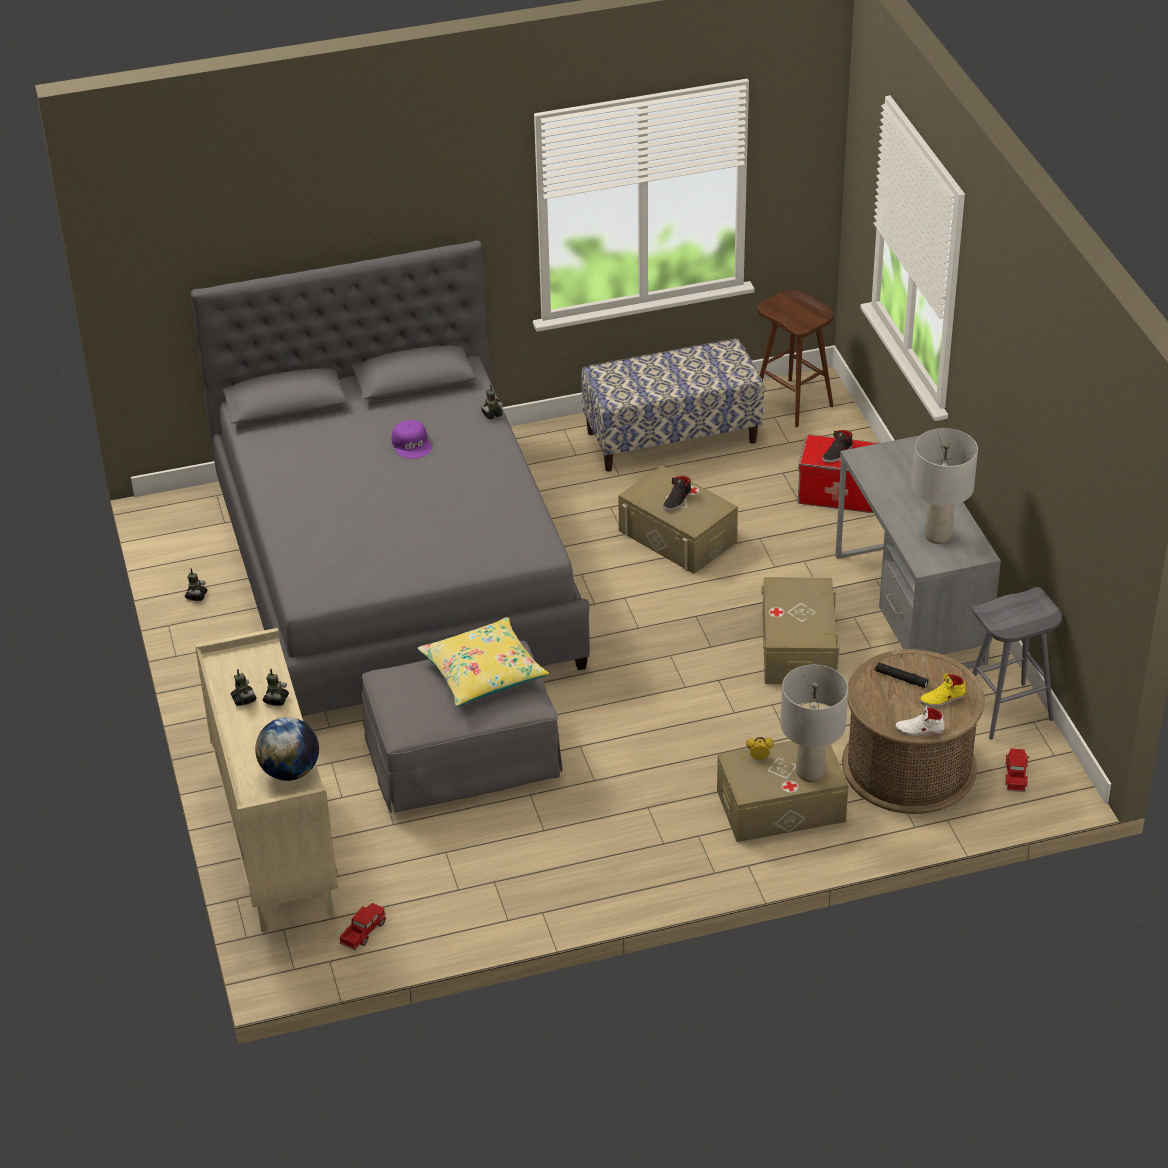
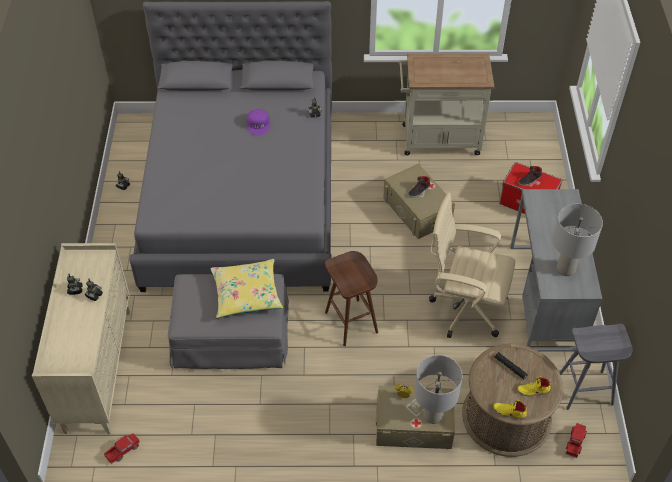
camera: 15 degrees right, 10 degrees up
(290, 771) = (79, 352): globe -> none
(671, 436) = (438, 140): bench -> beige cart
(794, 403) = (520, 133): brown stool -> brown stool (352, 322)
(797, 648) = (464, 308): beige storage box -> beige office chair
(919, 730) = (509, 412): white shoe -> yellow shoe

